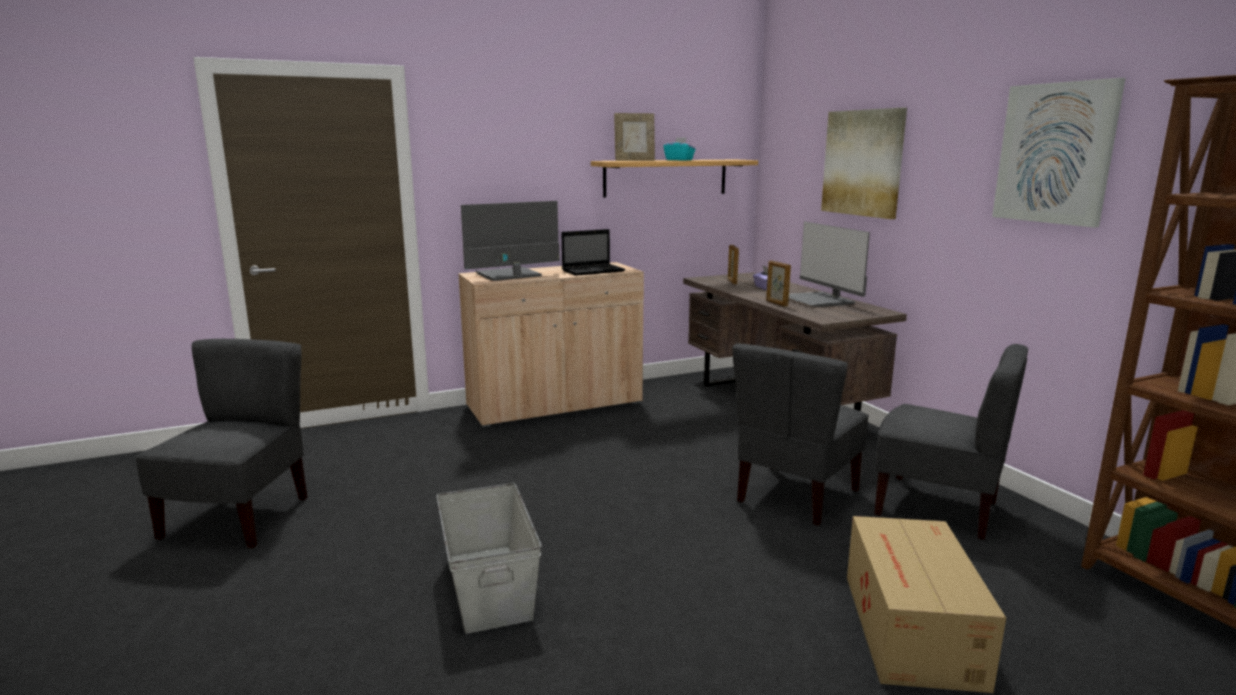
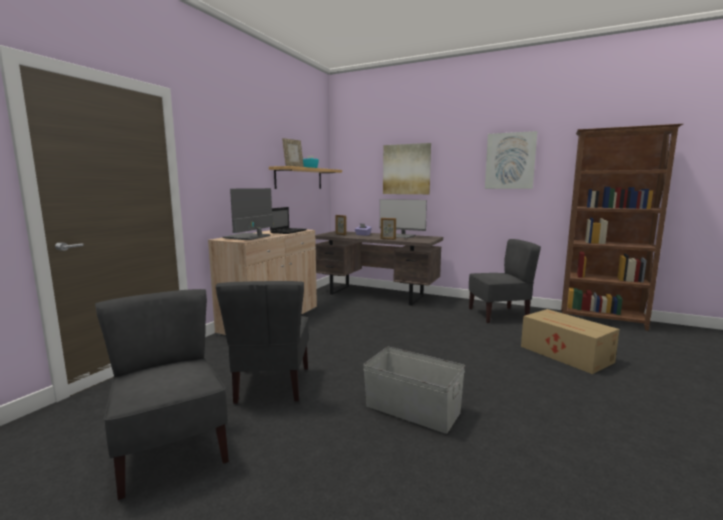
camera: 40 degrees left, 5 degrees down
(795, 496) = (451, 325): grey chair -> grey chair (271, 385)

